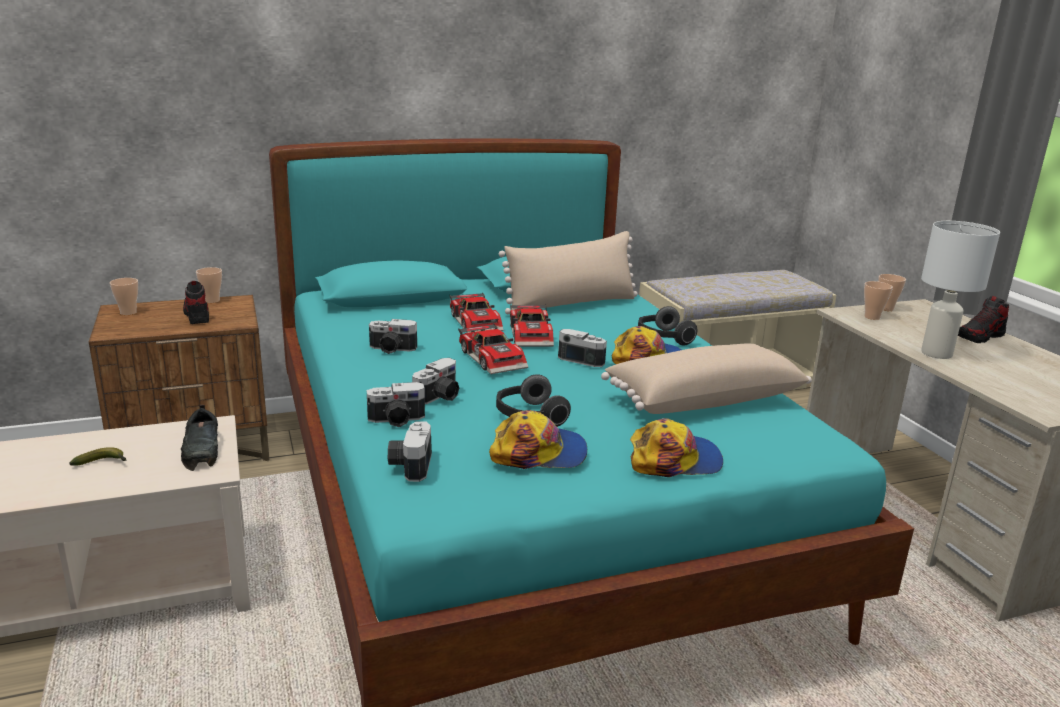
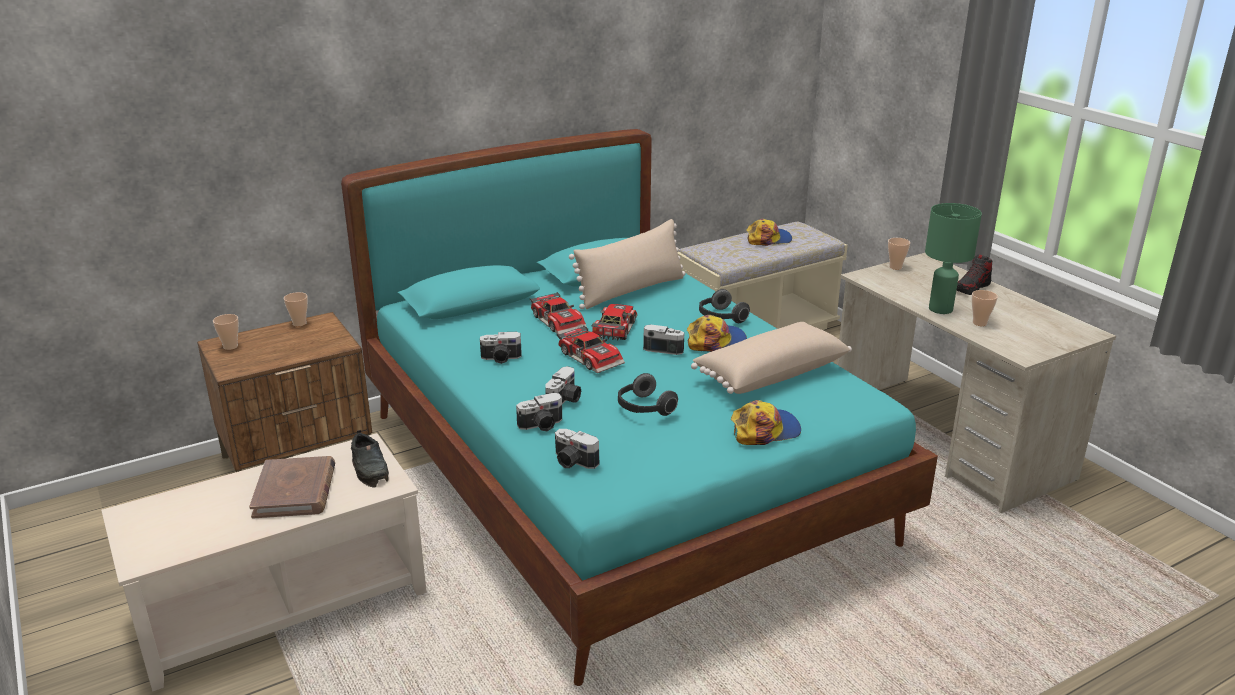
camera: 10 degrees left, 5 degrees up
(103, 463) = (295, 491): banana -> brown book
(196, 315) = (296, 342): shoe -> none
(409, 465) = (573, 462): camera -> camera turned 45 degrees counterclockwise
(533, 335) = (613, 328): toy car -> toy car turned 150 degrees counterclockwise
(539, 452) = (665, 438): cap -> cap (768, 239)
(872, 317) = (886, 278): cup -> cup (979, 323)
(937, 354) = (941, 309): white table lamp -> green table lamp

